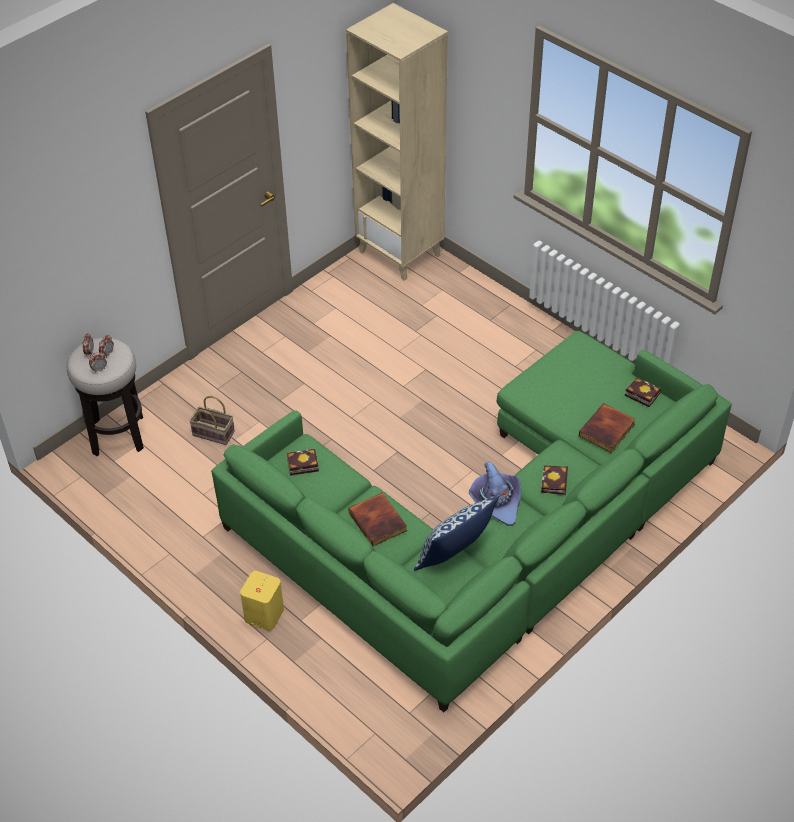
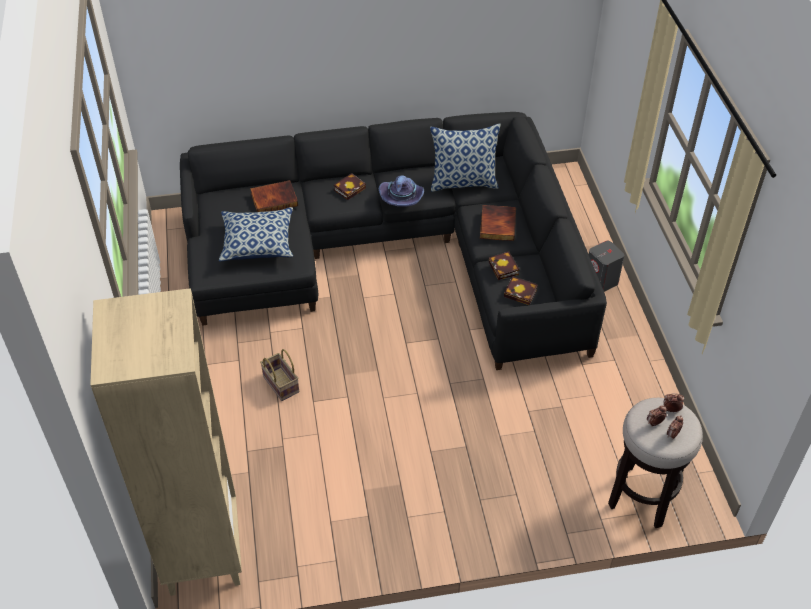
camera: 145 degrees left, 0 degrees up
(215, 433) = (548, 447): basket -> basket (279, 384)
(263, 615) = (601, 281): yellow speaker -> grey speaker
(489, 529) = (394, 253): green sofa -> black sofa
(570, 386) = (258, 243): none -> pillow
(640, 394) = (218, 210): book -> book (504, 269)

